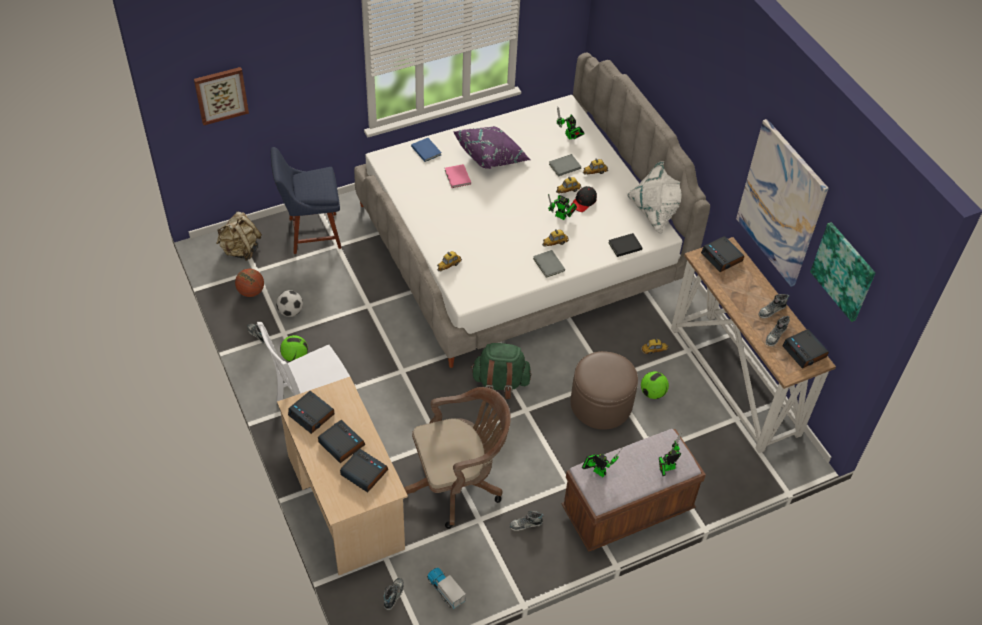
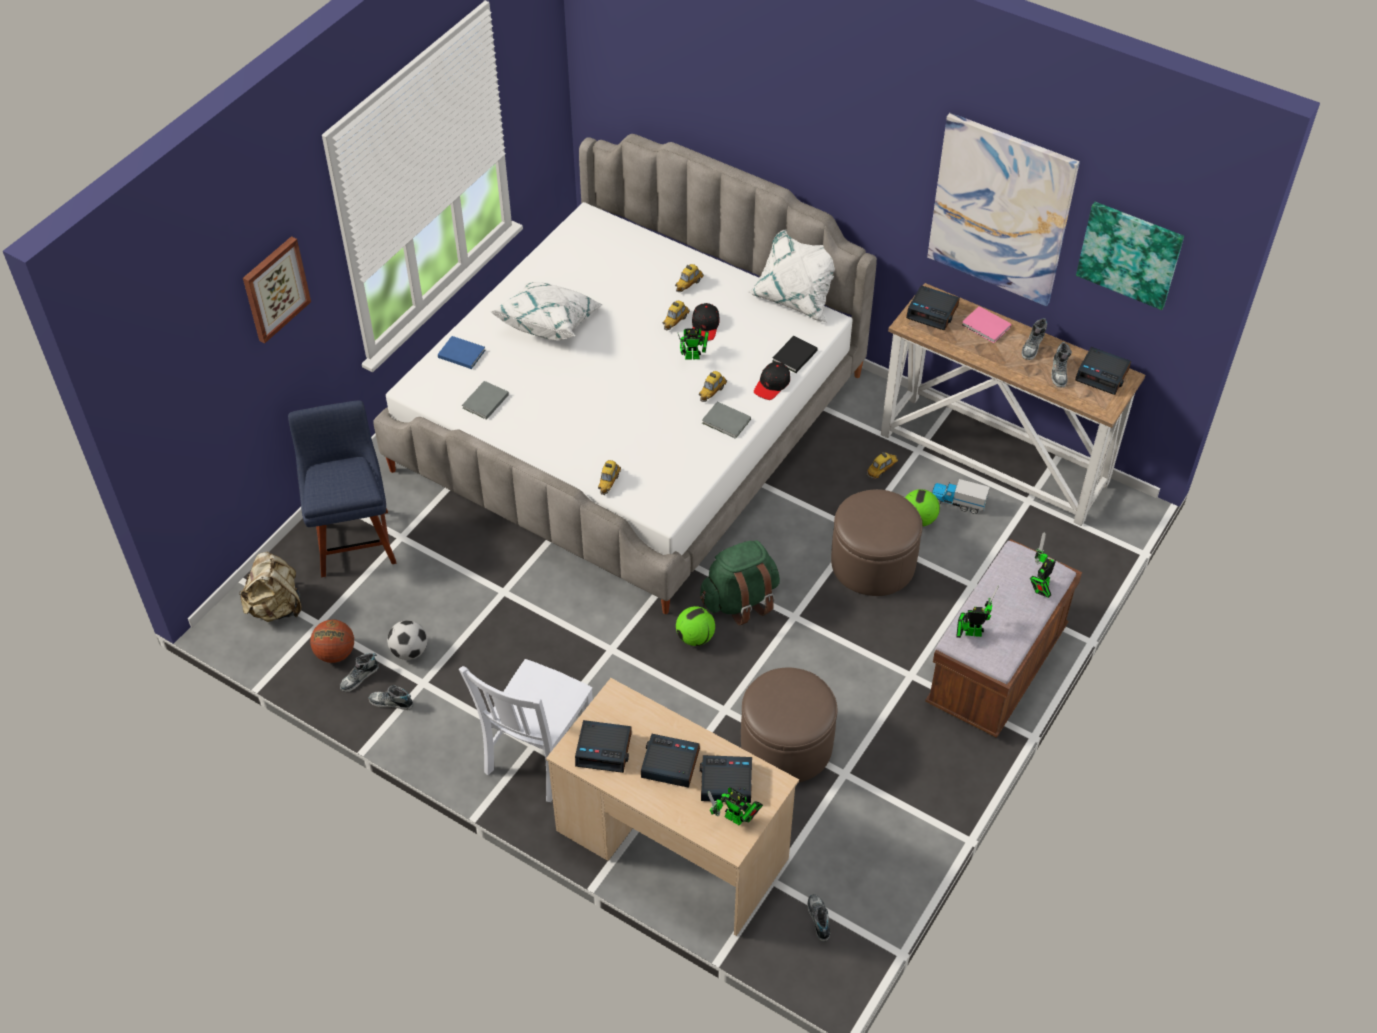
camera: 30 degrees left, 0 degrees up
(221, 95) = (196, 395): picture -> picture (275, 288)
(295, 357) = (463, 704): football -> football (695, 637)
(311, 233) = (354, 538): blue chair -> blue chair turned 120 degrees clockwise
(445, 591) = (873, 878): toy truck -> toy truck (958, 502)
(457, 178) = (529, 369): pink book -> pink book (986, 327)
(458, 483) = (786, 745): brown office chair -> brown ottoman
(492, 156) = (549, 322): purple pillow -> white pillow
(526, 524) = (900, 748): shoe -> shoe (359, 677)
(563, 166) = (646, 294): grey book -> grey book (484, 402)
(570, 137) = (624, 255): toy robot -> toy robot (737, 819)
(596, 256) = (772, 385): none -> black cap

